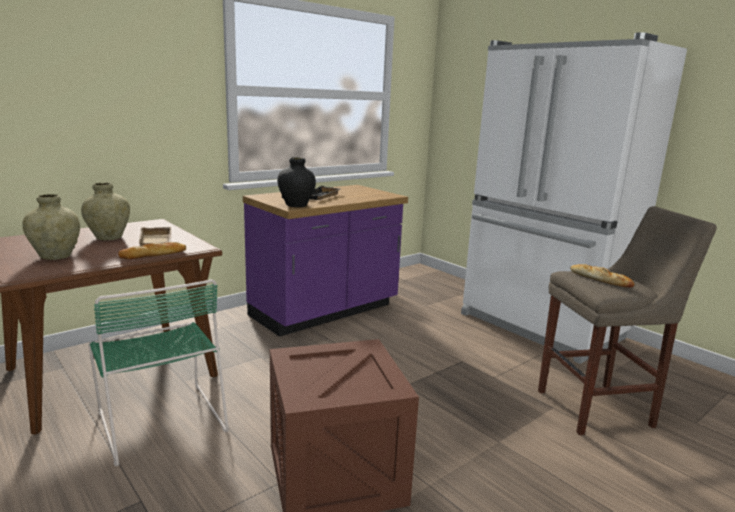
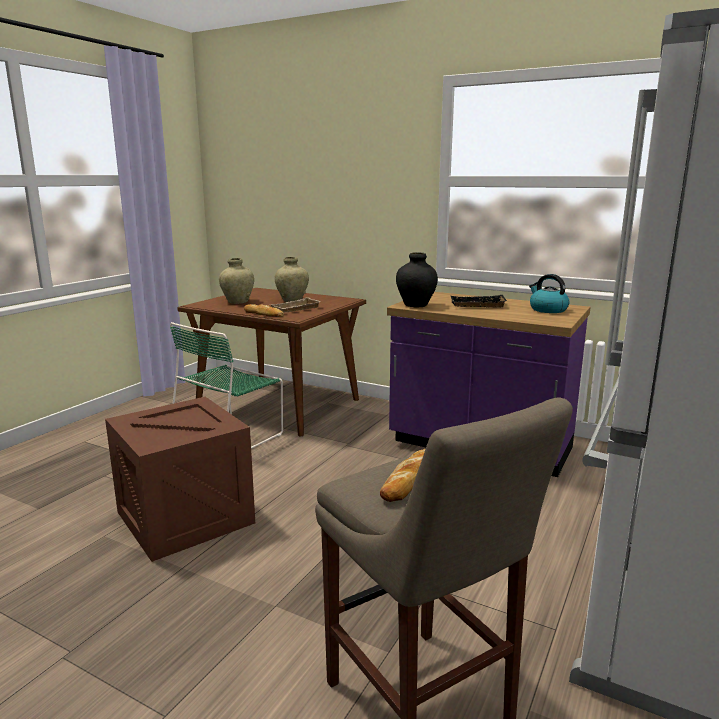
camera: 70 degrees right, 0 degrees up
(356, 190) = (547, 310): none -> kettle

